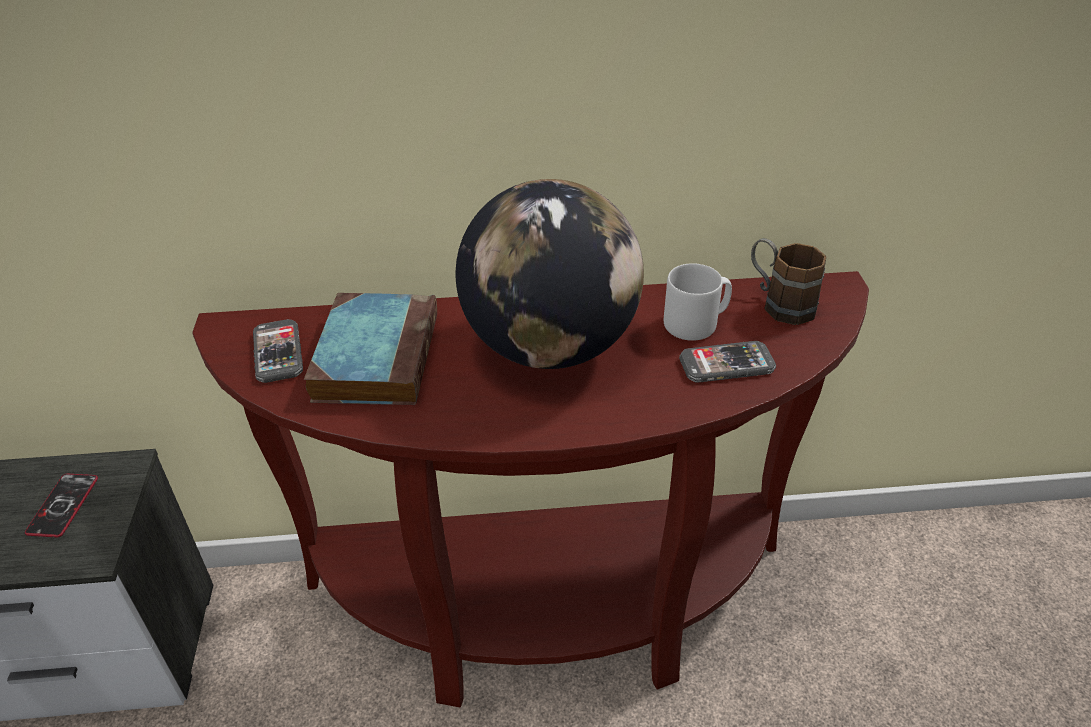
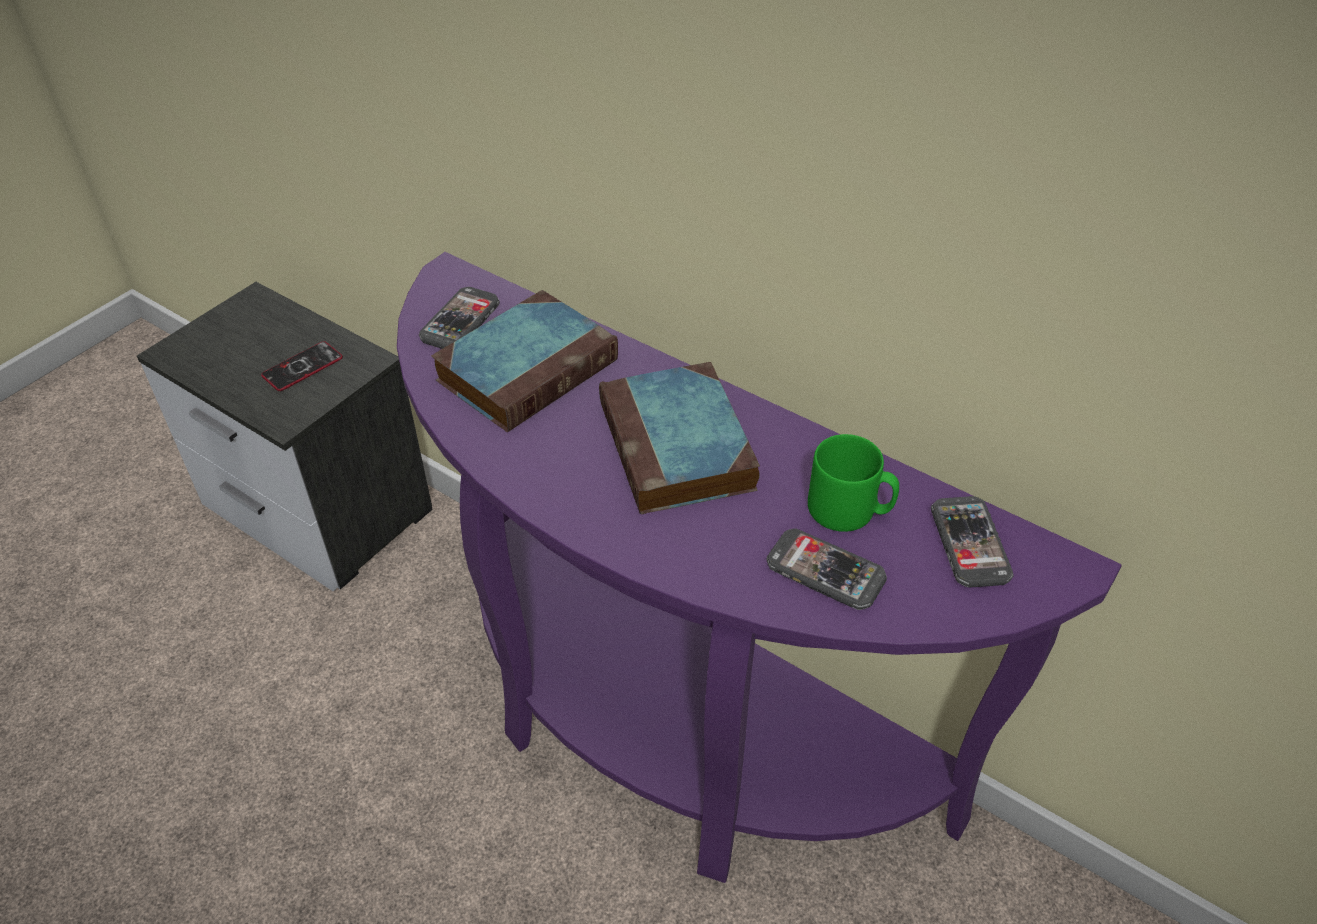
camera: 40 degrees right, 5 degrees up
(548, 612) = (668, 728): brown console table -> purple console table
(550, 347) = (679, 449): globe -> book
(696, 323) = (849, 511): grey mug -> green mug
(779, 303) = (969, 543): brown mug -> phone

